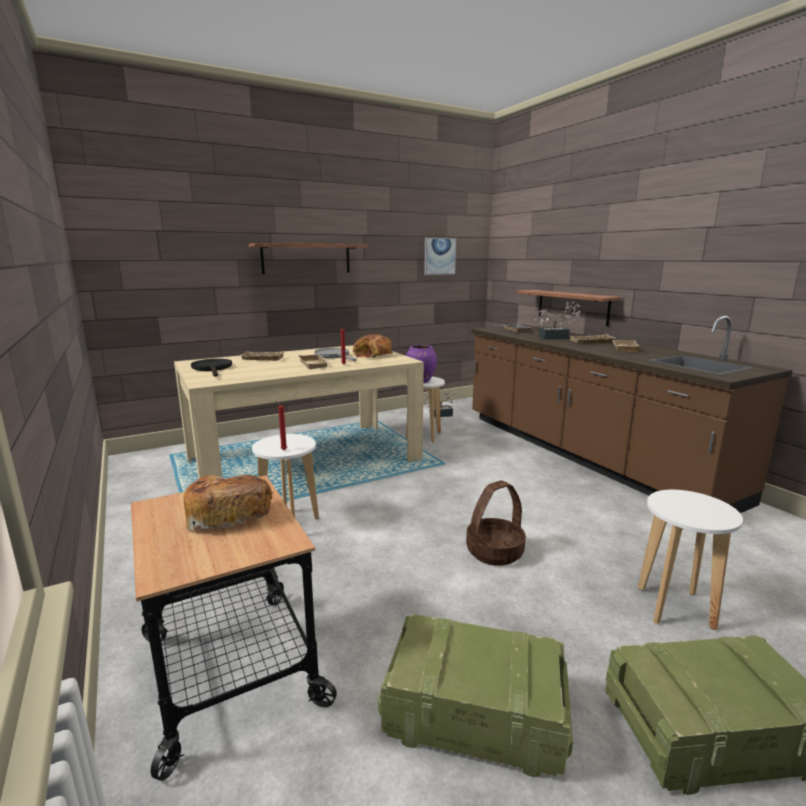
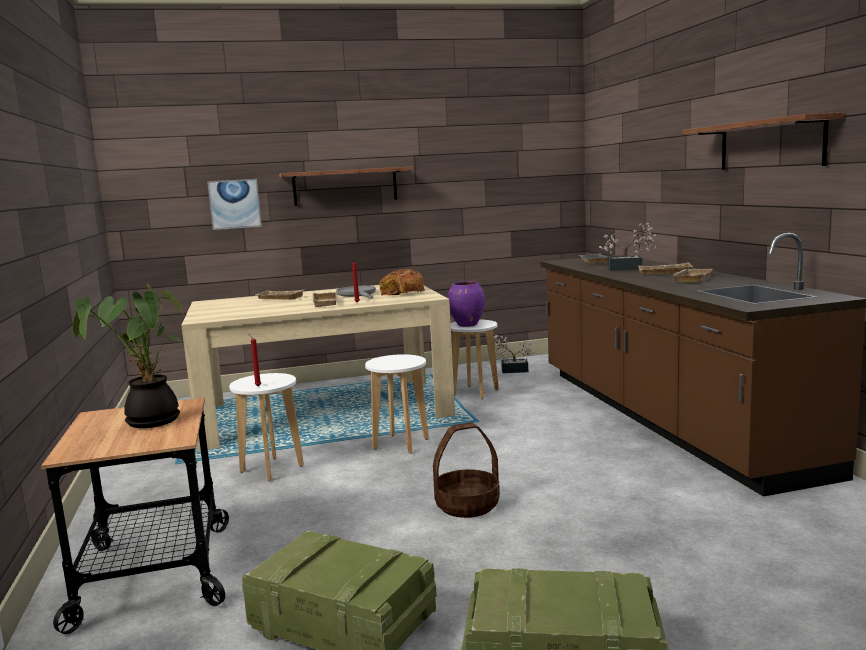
camera: 15 degrees right, 5 degrees down
(213, 368) = (221, 307): black frying pan -> none
(228, 513) = (148, 421): bread -> potted plant
(439, 256) = (514, 174): picture -> picture (234, 204)
(572, 307) = (664, 230): shelf -> shelf (770, 144)
(675, 608) = (629, 568): white stool -> white stool (401, 444)

